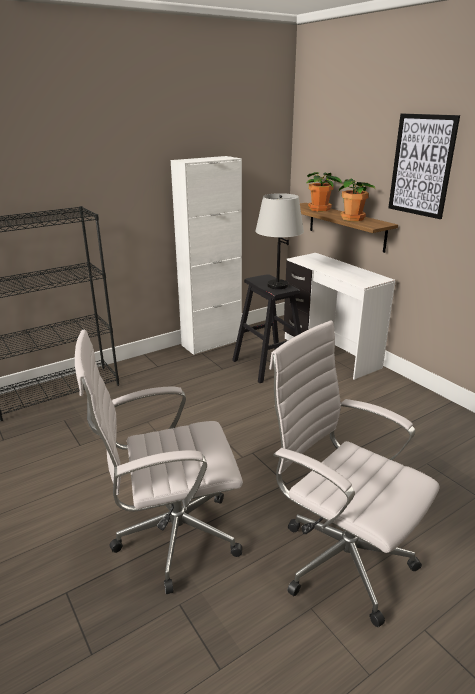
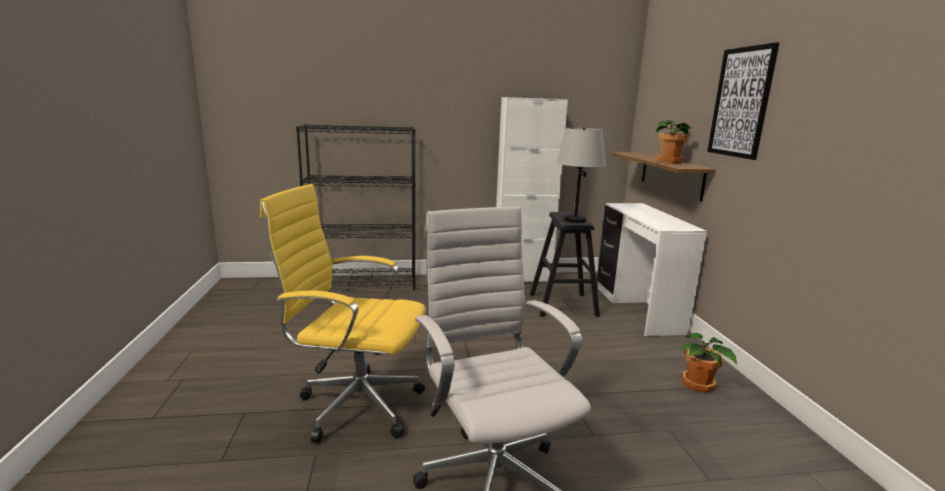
camera: 25 degrees right, 10 degrees down
(171, 538) = (355, 405): white office chair -> yellow office chair
(320, 209) = (646, 156): potted plant -> potted plant (698, 385)

